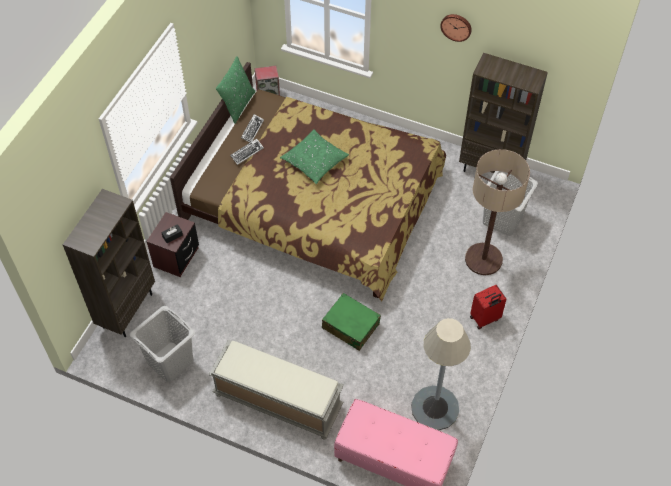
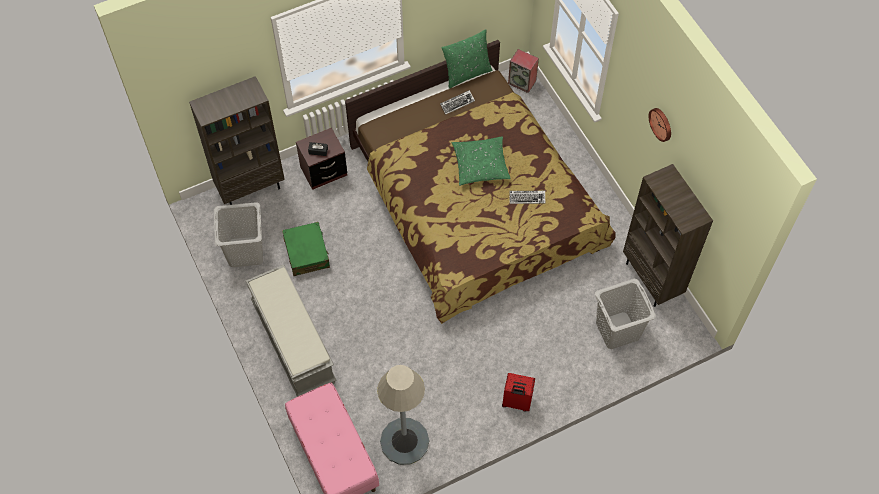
camera: 40 degrees right, 5 degrees up
(247, 153) = (433, 120): keyboard -> keyboard (527, 198)
(350, 326) = (403, 325): green suitcase -> green suitcase (307, 253)
(483, 259) = (565, 352): floor lamp -> none

